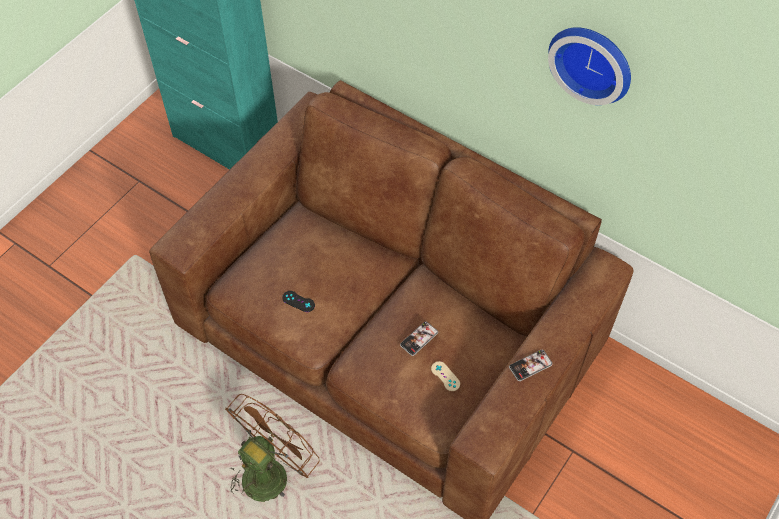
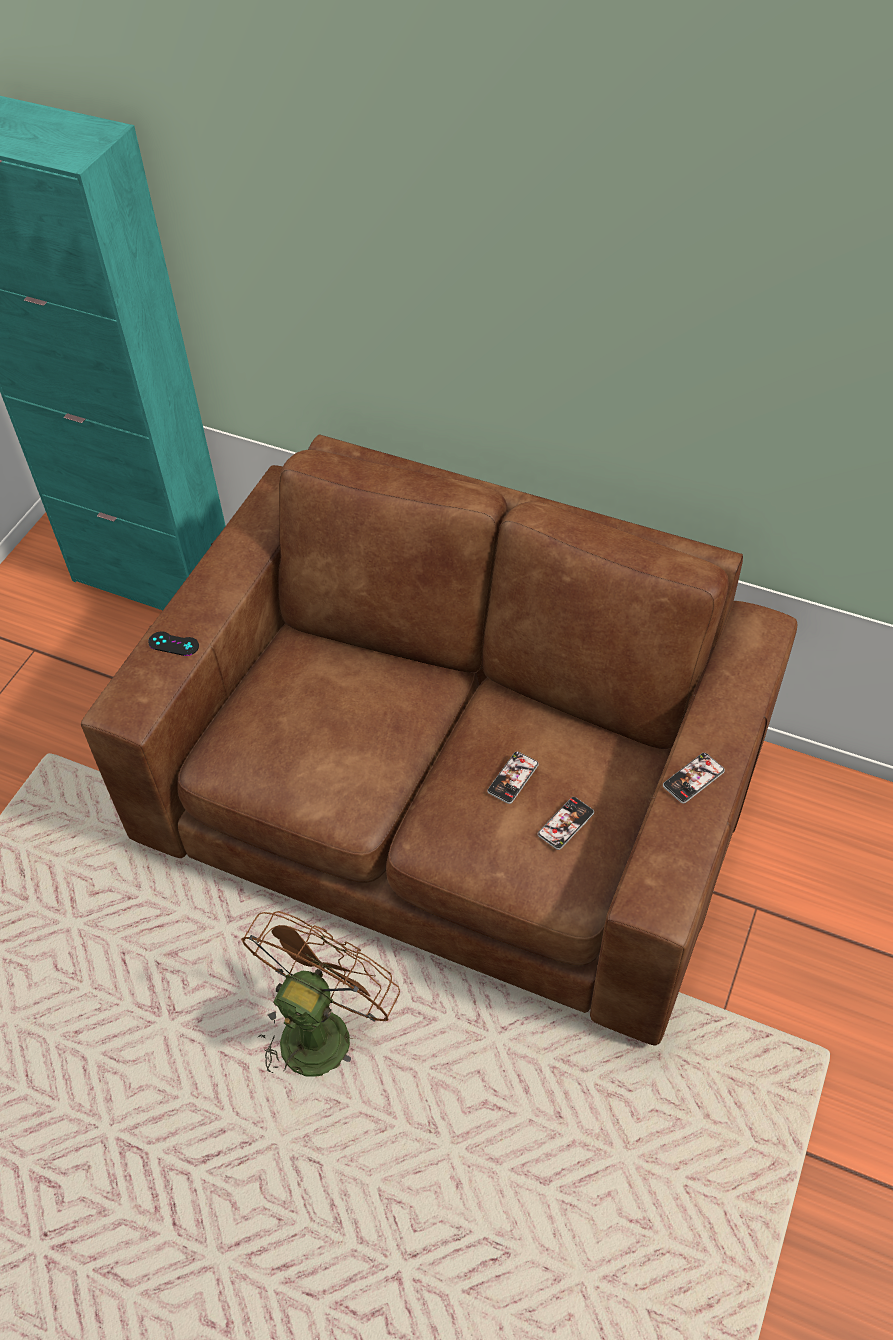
camera: 10 degrees left, 5 degrees down
(298, 301) = (321, 759): black game controller -> black game controller (173, 644)
(445, 376) = (566, 823): beige game controller -> phone
(593, 61) = (712, 303): wall clock -> none

